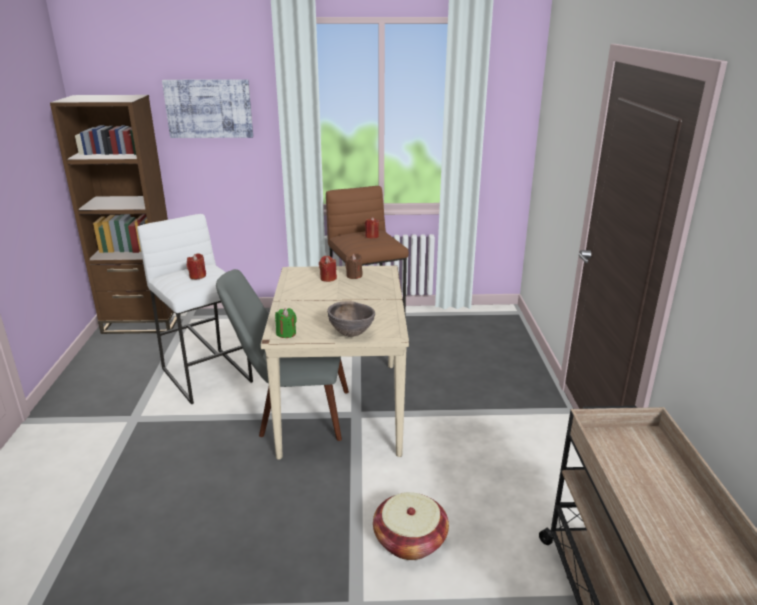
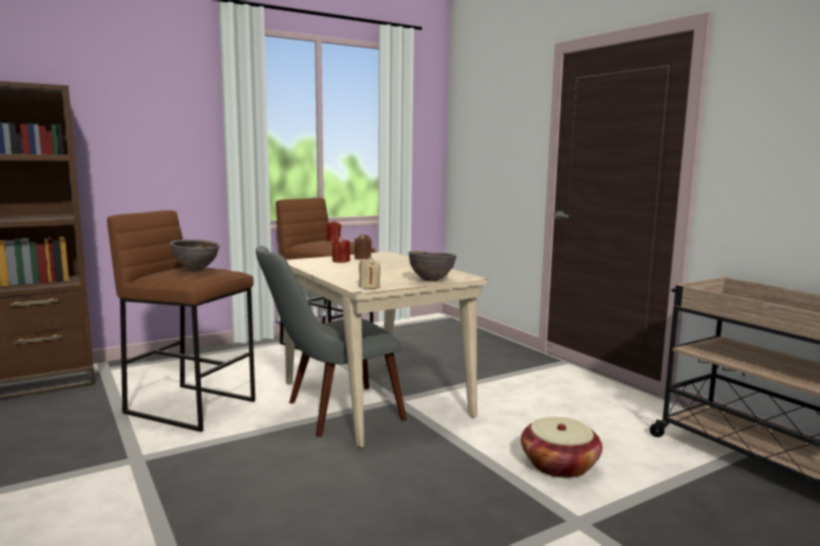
camera: 30 degrees left, 15 degrees down
(197, 276) = (196, 269): red candle -> brown bowl
(208, 375) = (192, 406): white stool -> brown stool
(209, 108) = (138, 113): picture -> none
(286, 333) = (369, 287): green candle -> beige candle

